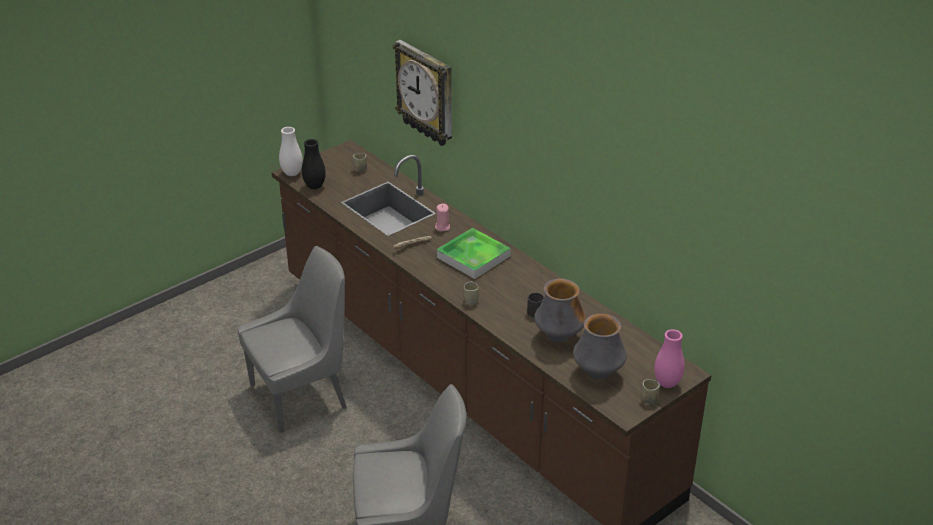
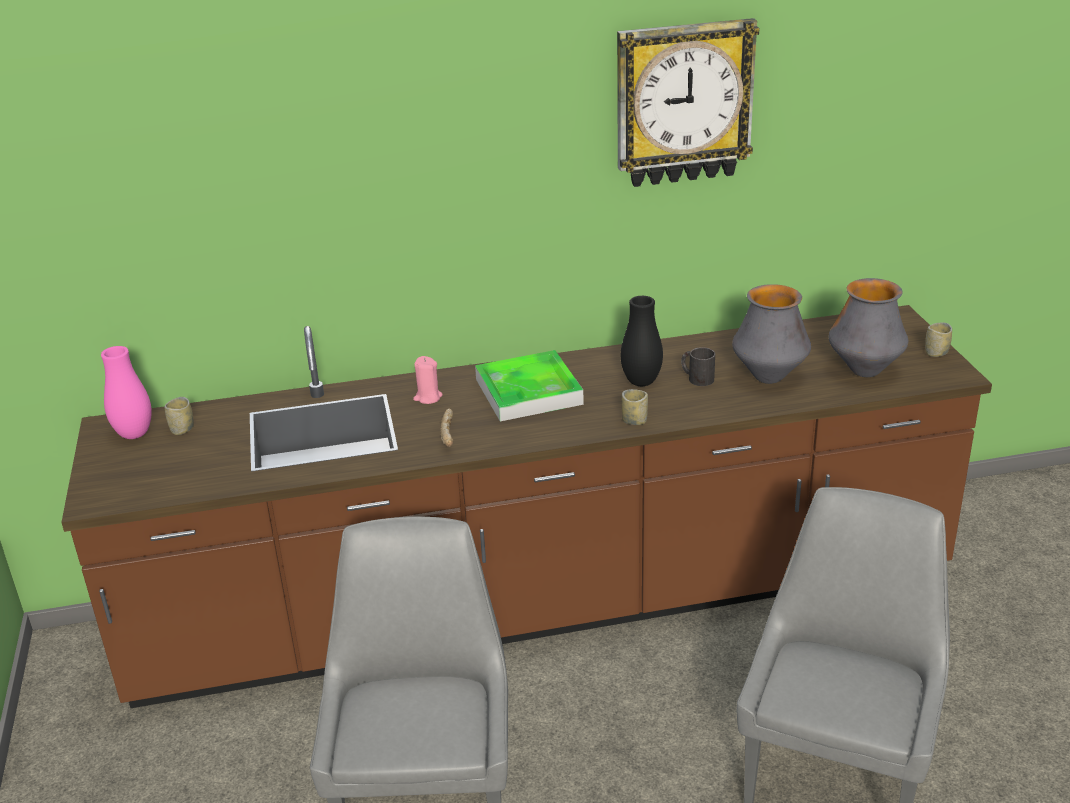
camera: 60 degrees left, 5 degrees down
(292, 173) = (99, 500): white vase -> none
(314, 186) = (171, 485): black vase -> black vase (641, 382)
(426, 93) = (280, 213): wall clock -> wall clock (683, 103)
(667, 383) = (911, 334): pink vase -> pink vase (134, 434)

